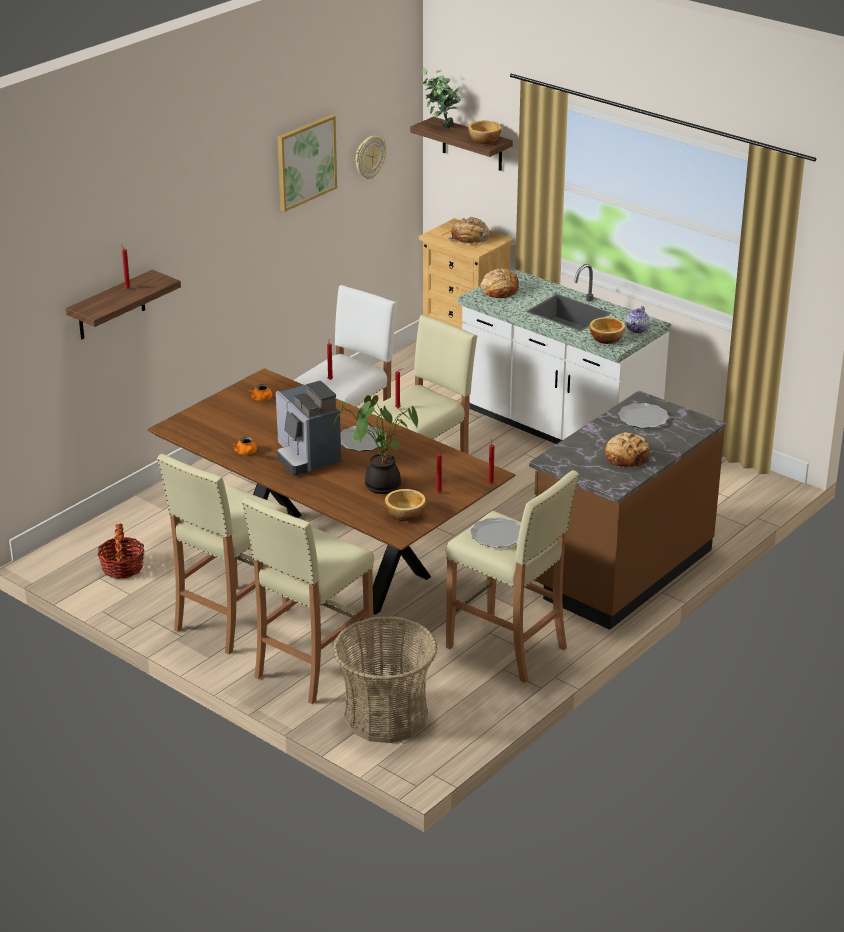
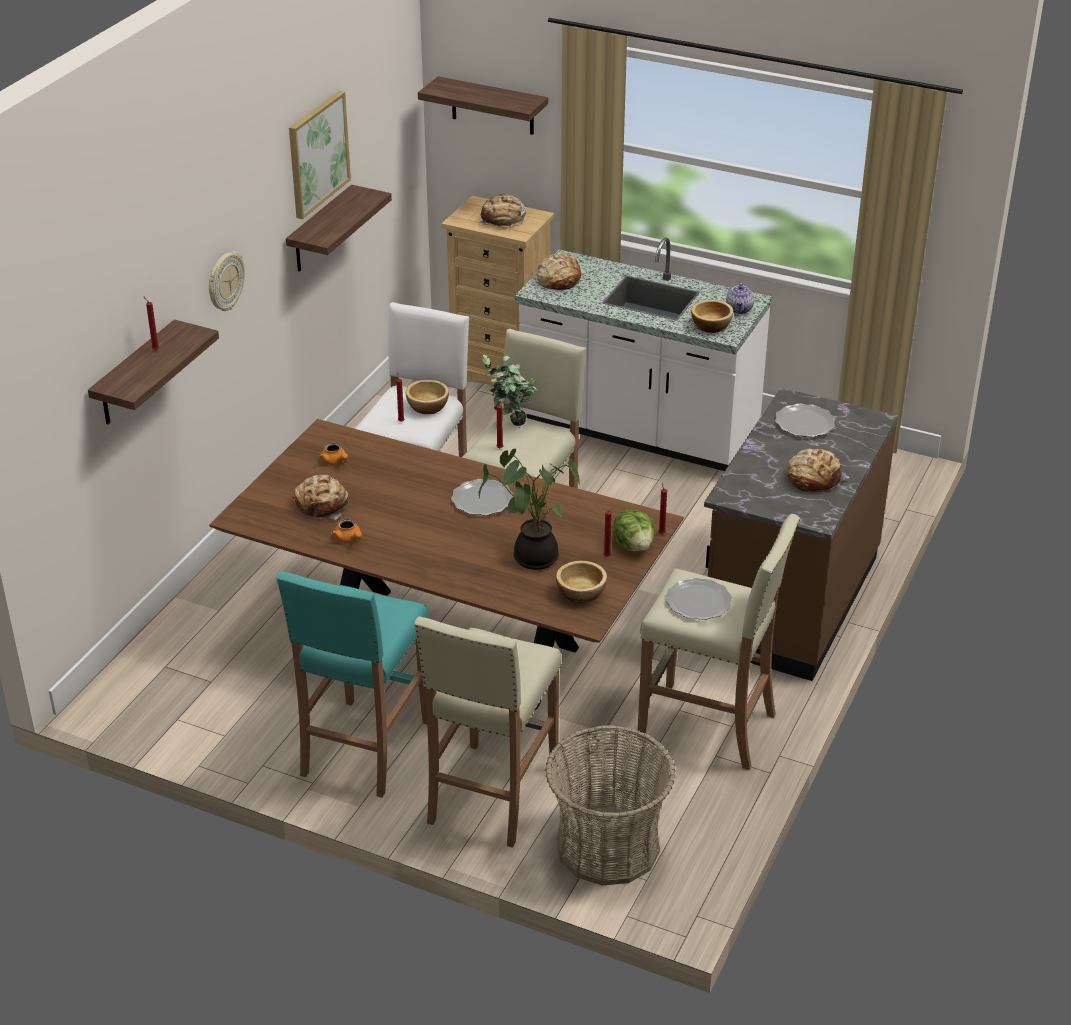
camera: 15 degrees left, 5 degrees up
(122, 568) = (199, 700): basket -> none
(230, 620) = (364, 749): beige stool -> turquoise stool
(238, 427) = (322, 505): none -> bread
(305, 225) = (320, 230): none -> shelf
(306, 456) = (425, 532): coffee machine -> none
(369, 157) = (376, 135): wall clock -> wall clock (225, 282)
(440, 128) = (455, 90): potted plant -> potted plant (510, 426)
(464, 489) = (634, 546): none -> lettuce
(485, 140) = (516, 101): bowl -> bowl (428, 407)

